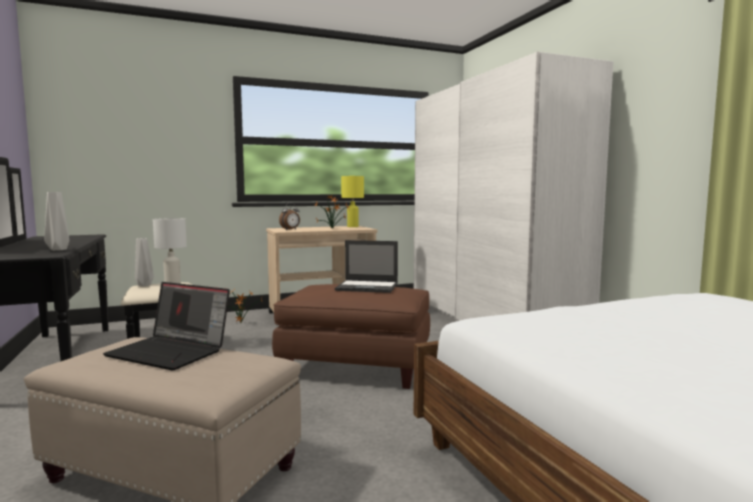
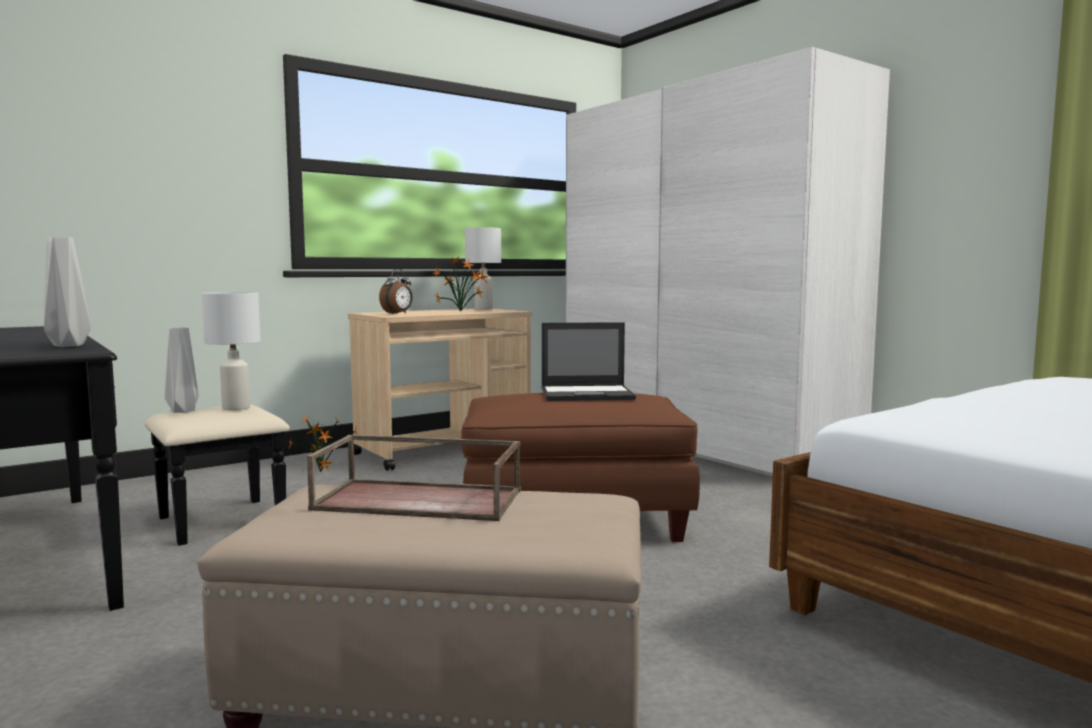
camera: 15 degrees left, 0 degrees up
(171, 352) = (421, 499): laptop -> brown tray
(352, 226) = (483, 309): yellow table lamp -> white table lamp

